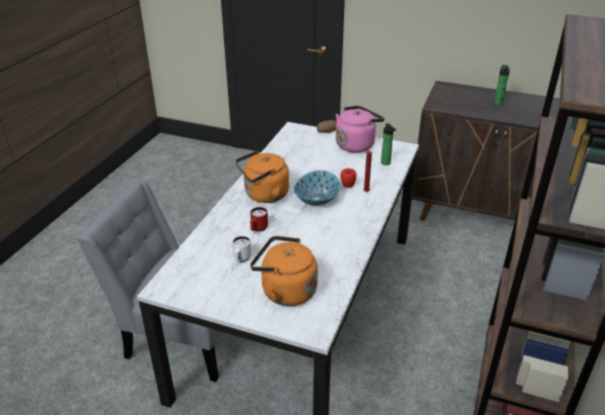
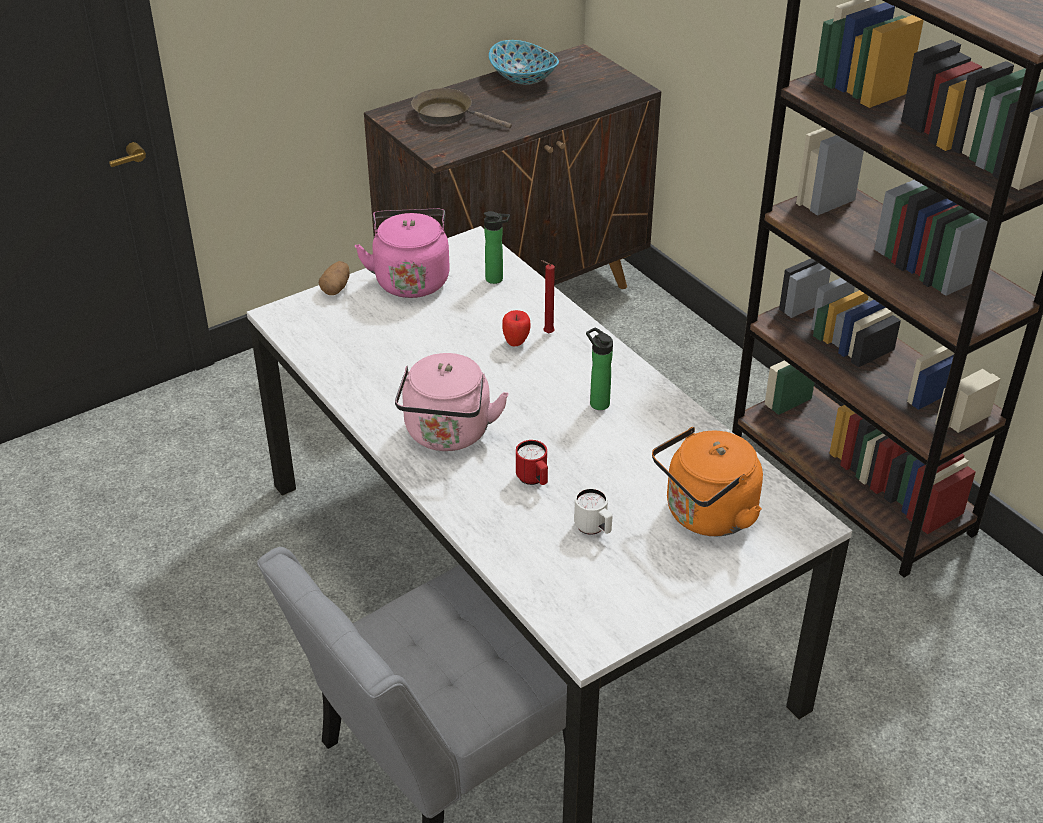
camera: 55 degrees left, 5 degrees up
(264, 195) = (447, 435): orange kettle -> pink kettle
(317, 199) = (517, 387): bowl -> bowl (524, 78)
(466, 96) = (447, 115): none -> brown frying pan
(498, 102) = (498, 102): bottle -> bottle (597, 402)

